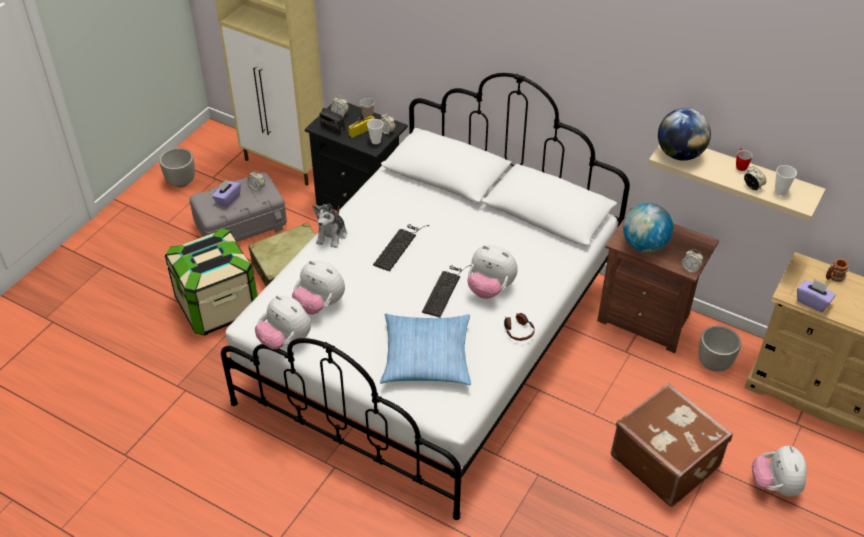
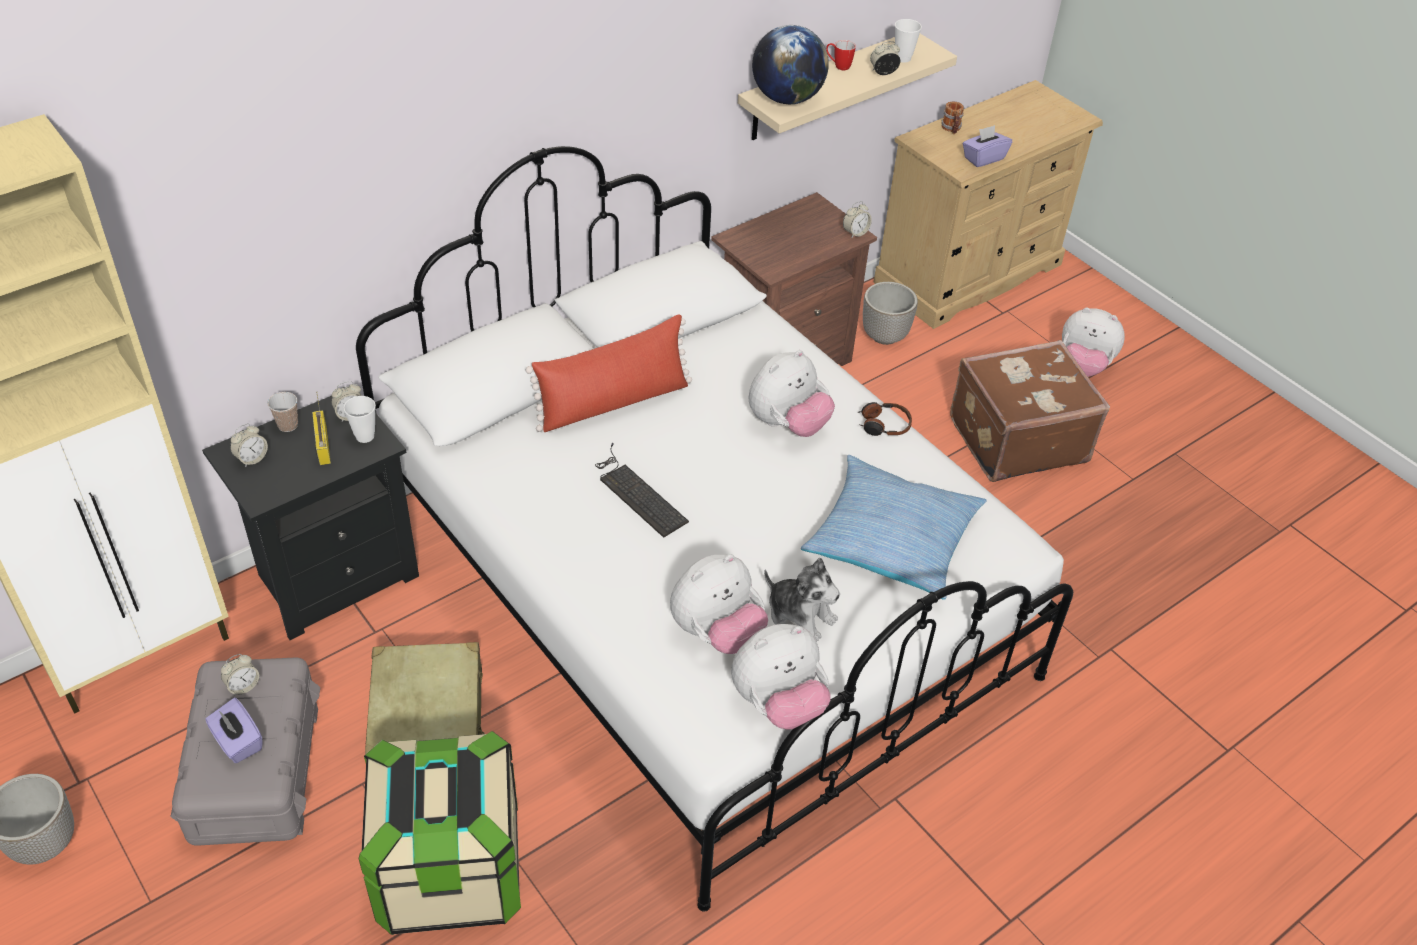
camera: 70 degrees left, 0 degrees up
(332, 128) = (283, 480): radio -> none
(332, 235) = (557, 567): plush toy -> plush toy (800, 616)
(445, 289) = (763, 472): keyboard -> none
(460, 216) = (613, 402): none -> red pillow
(644, 245) = (791, 252): globe -> none

